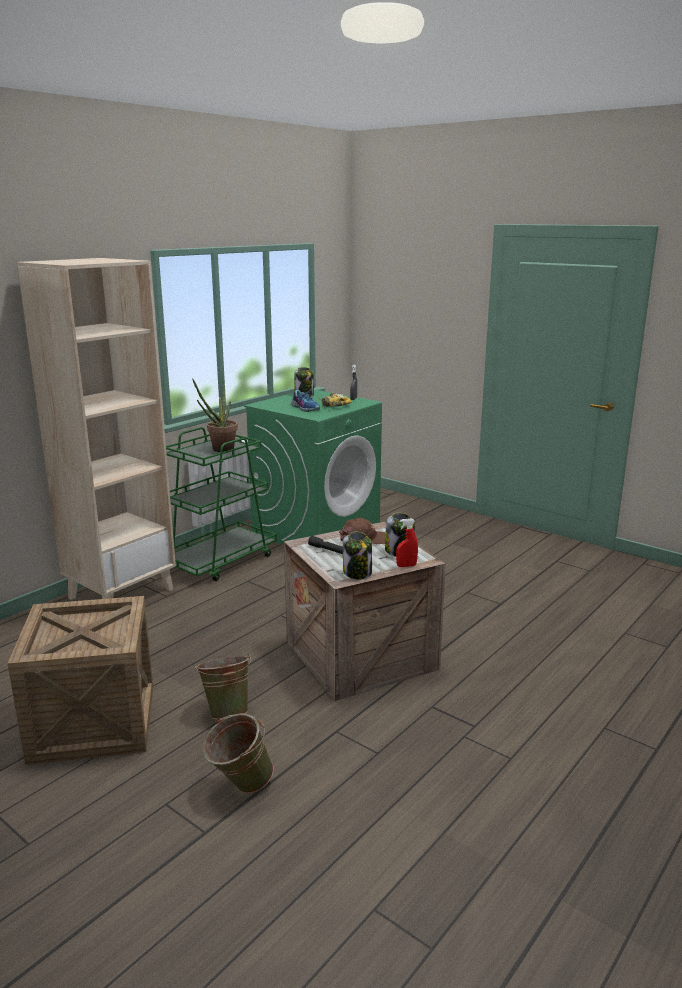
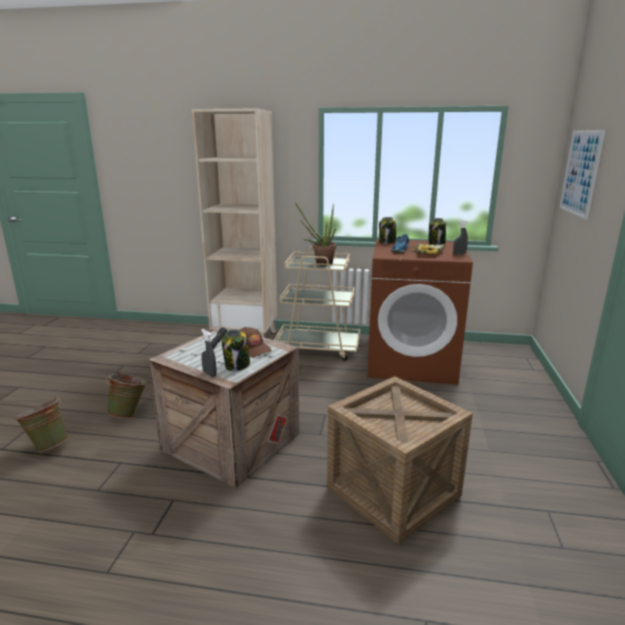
camera: 60 degrees right, 0 degrees up
(94, 722) = (104, 380): crate -> crate (393, 491)
(220, 561) = (318, 348): green cart -> beige cart
(316, 530) = (411, 362): green washing machine -> brown washing machine
(357, 573) = (182, 360): jar -> jar (387, 242)
(398, 305) = (580, 172): none -> picture
(406, 566) = (209, 374): red spray bottle -> grey spray bottle

